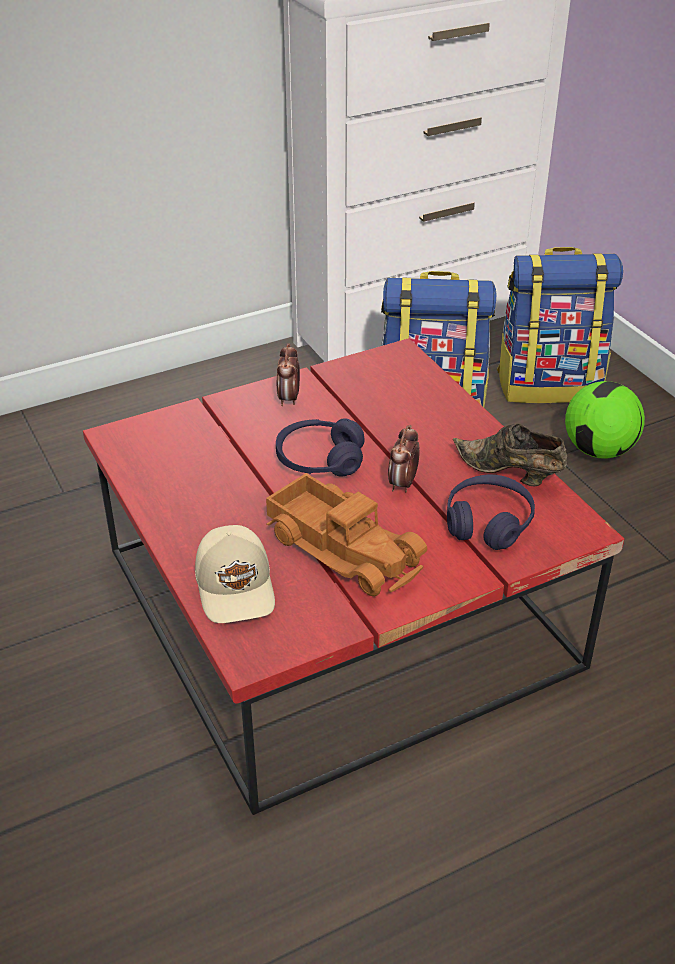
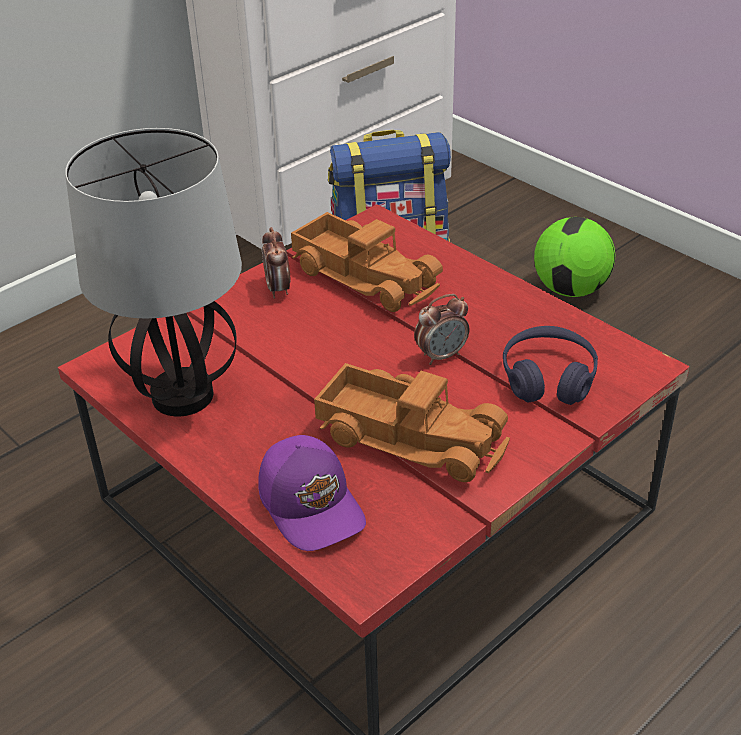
camera: 15 degrees left, 0 degrees up
(173, 474) = (184, 395): none -> table lamp
(237, 586) = (312, 504): beige cap -> purple cap
(320, 460) = (341, 348): purple headphones -> none
(369, 401) = (366, 276): none -> toy truck
(403, 484) = (441, 355): alarm clock -> alarm clock turned 120 degrees counterclockwise
(509, 473) = (545, 323): brown shoe -> none
(549, 385) = (496, 234): backpack -> none

